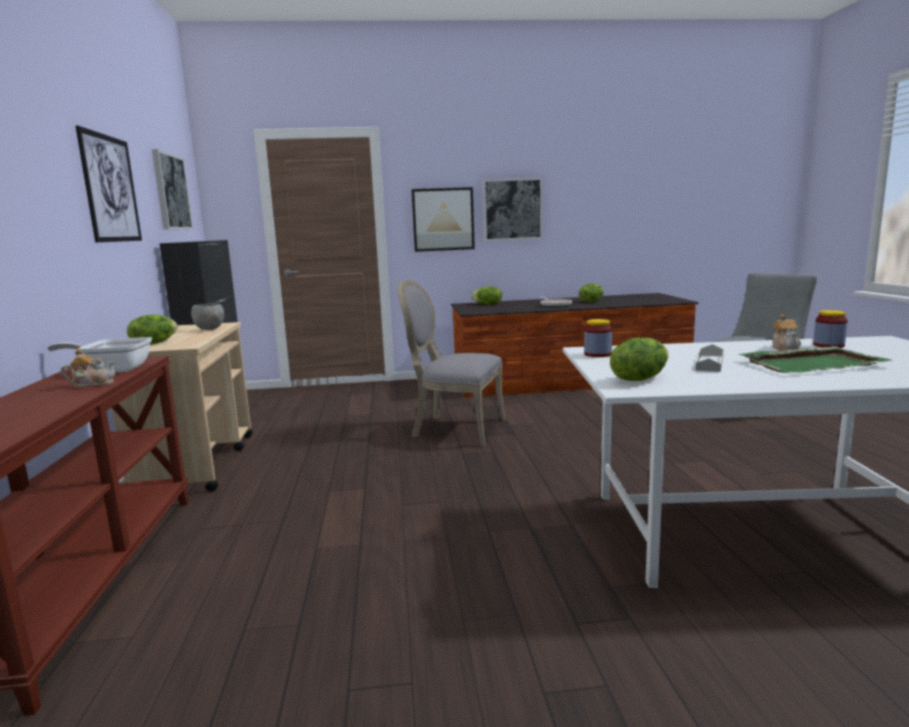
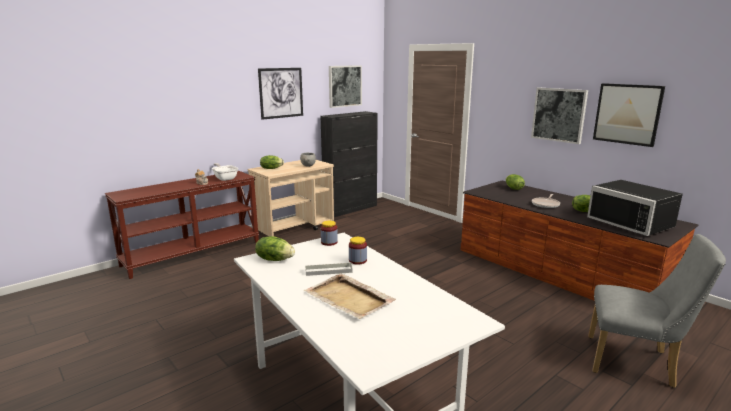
camera: 55 degrees right, 5 degrees up
(443, 219) = (505, 115): picture -> picture (627, 114)
(454, 429) = (402, 264): grey chair -> none
(638, 299) = (633, 223): none -> black microwave
(785, 349) = (396, 288): teapot -> none
(813, 364) = (349, 298): green tray -> beige tray
(828, 345) = (424, 301): jar -> jar (357, 260)

